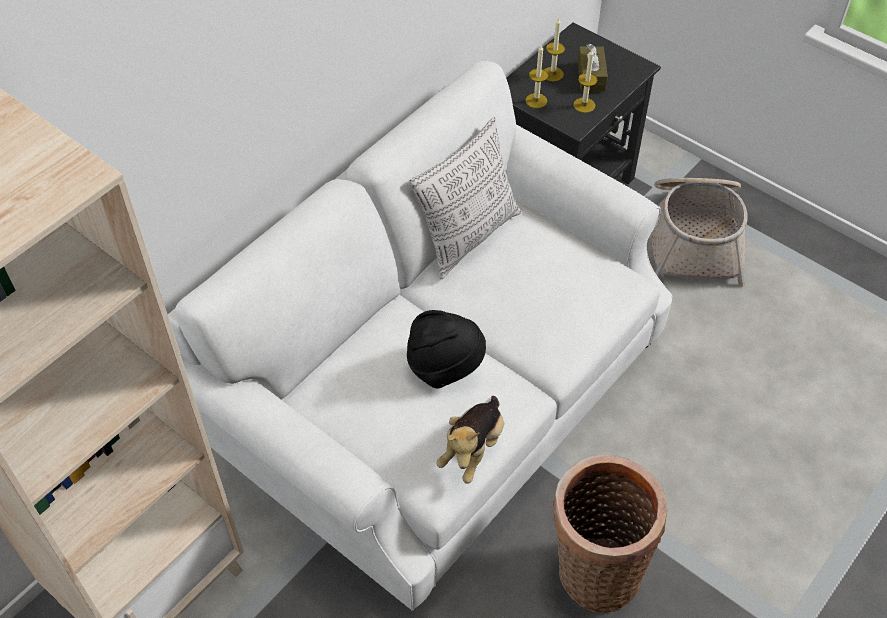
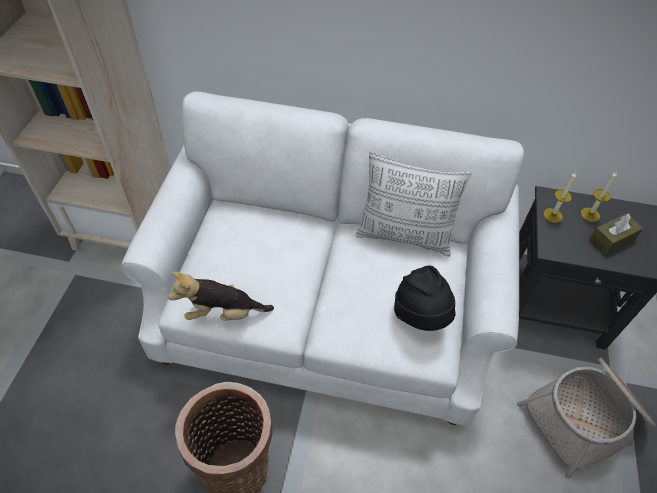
camera: 60 degrees right, 0 degrees up
(444, 366) = (278, 266): black hat -> black hat (421, 315)
(584, 105) = (577, 246): candle -> none

